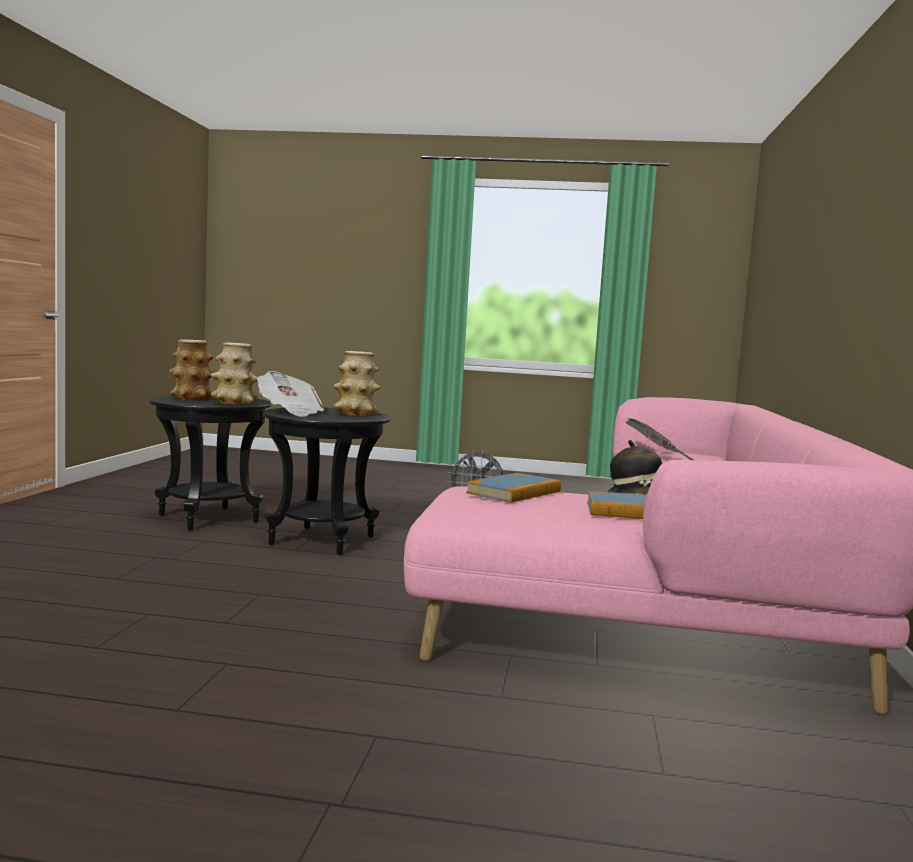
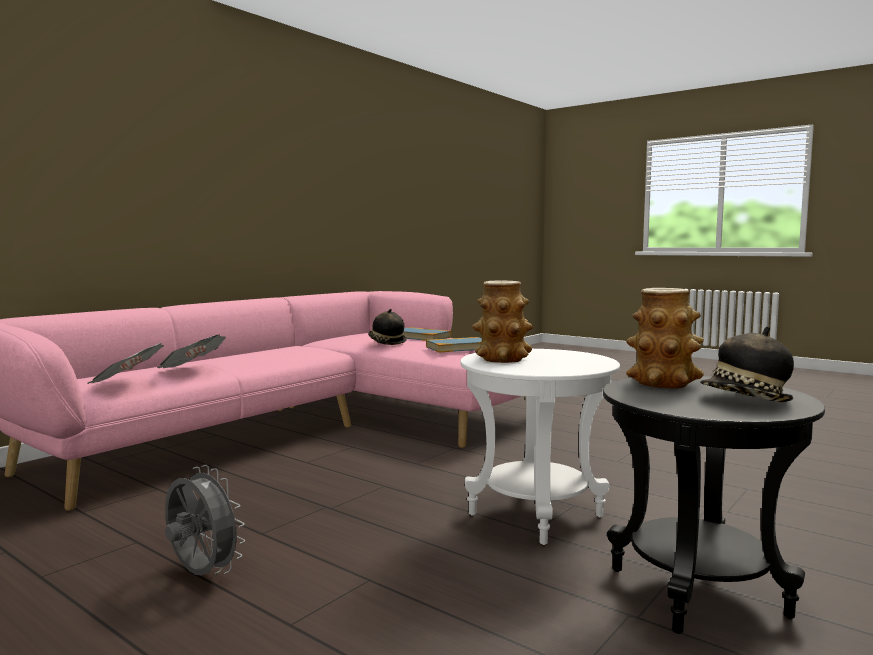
camera: 150 degrees left, 0 degrees up
(192, 398) = (746, 400): vase -> hat
(290, 412) = (585, 362): newspaper -> none
(322, 541) = (535, 515): black side table -> white side table

